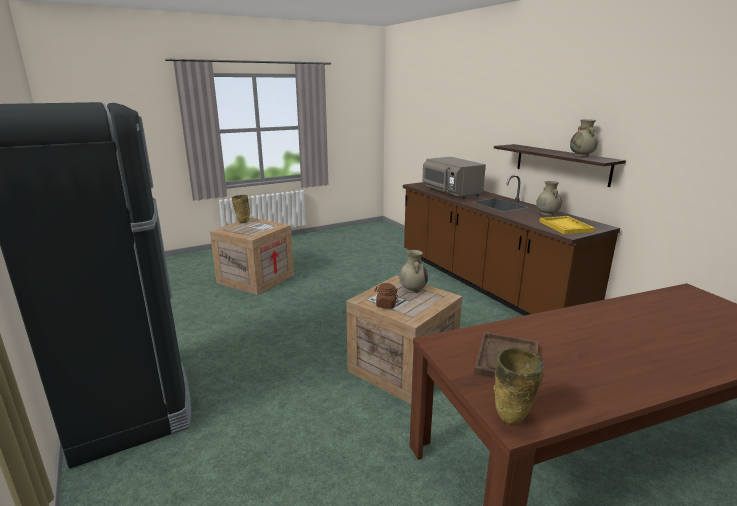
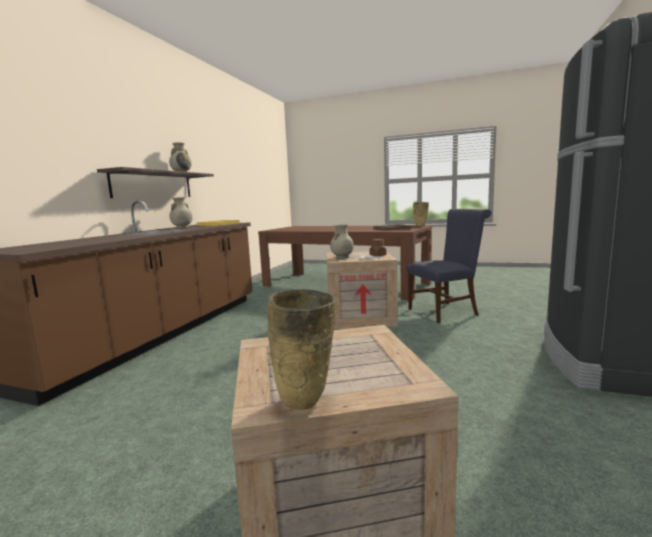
camera: 130 degrees left, 10 degrees down
(331, 433) = (446, 311): none -> blue chair
(451, 193) = (99, 240): grey microwave -> none

